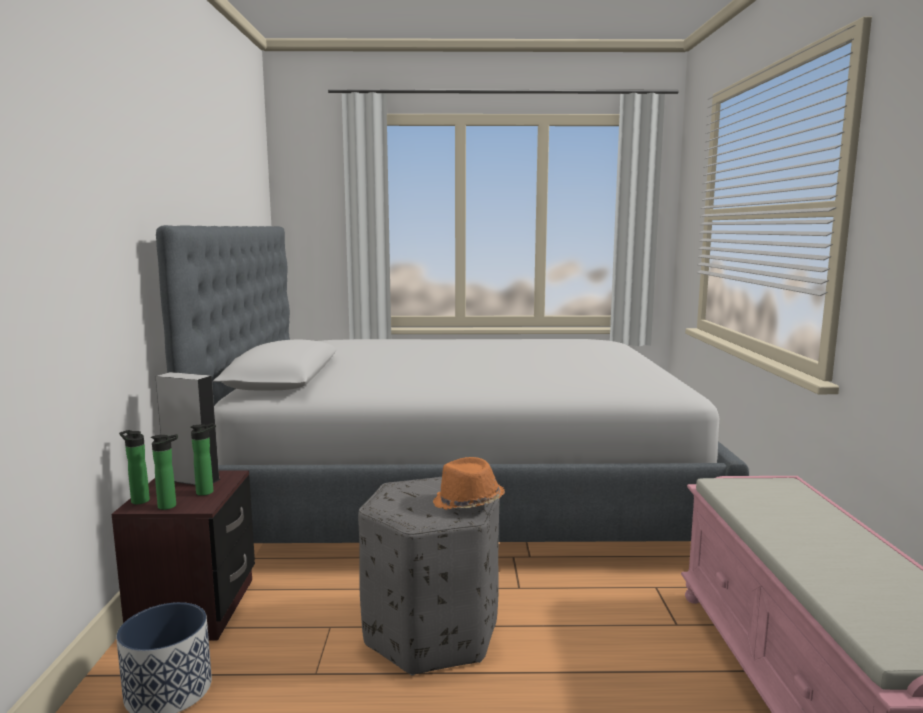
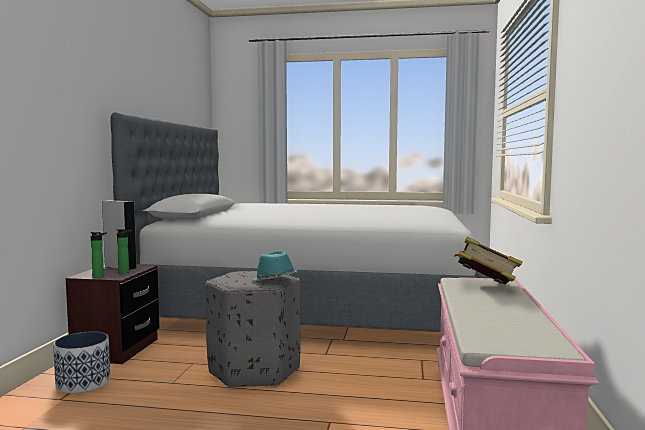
camera: 10 degrees right, 5 degrees down
(138, 500) = (84, 274): bottle -> none
(467, 503) = (274, 280): orange hat -> turquoise hat
(773, 497) = (485, 286): none -> book

